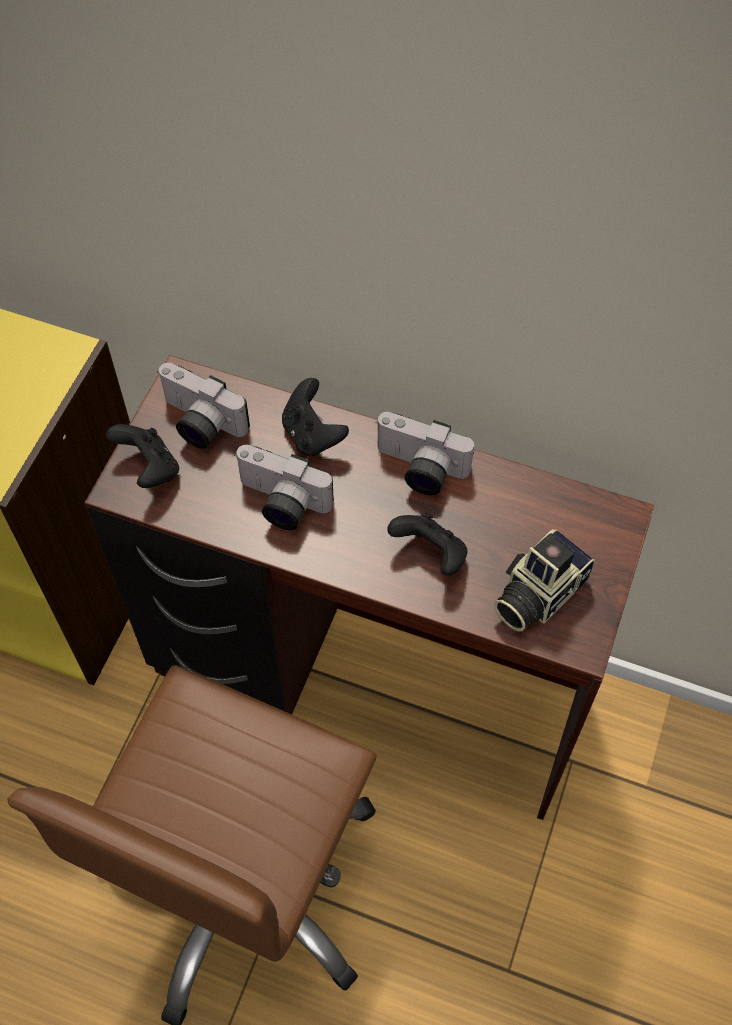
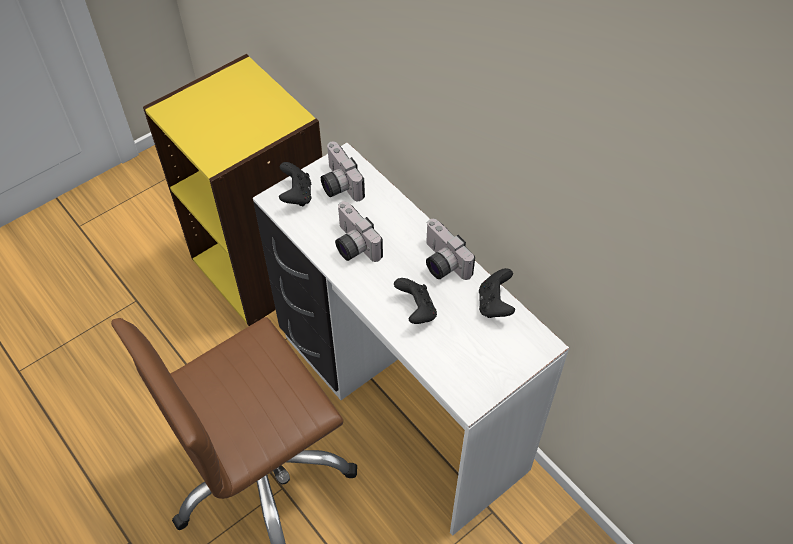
camera: 30 degrees right, 5 degrees down
(312, 434) = (395, 217): black game controller -> black game controller (494, 304)
(368, 684) = (399, 403): brown desk -> white desk
(536, 593) = (462, 361): camera -> none

